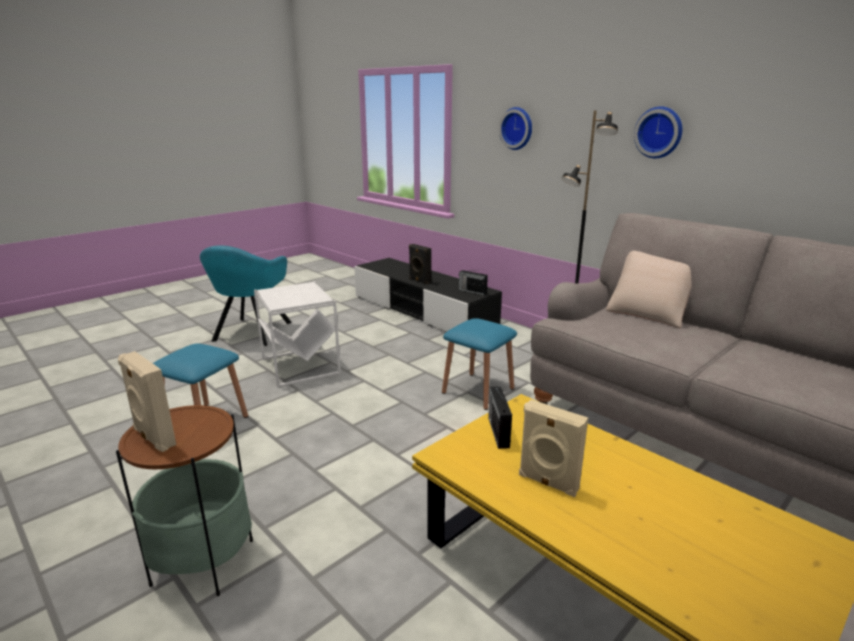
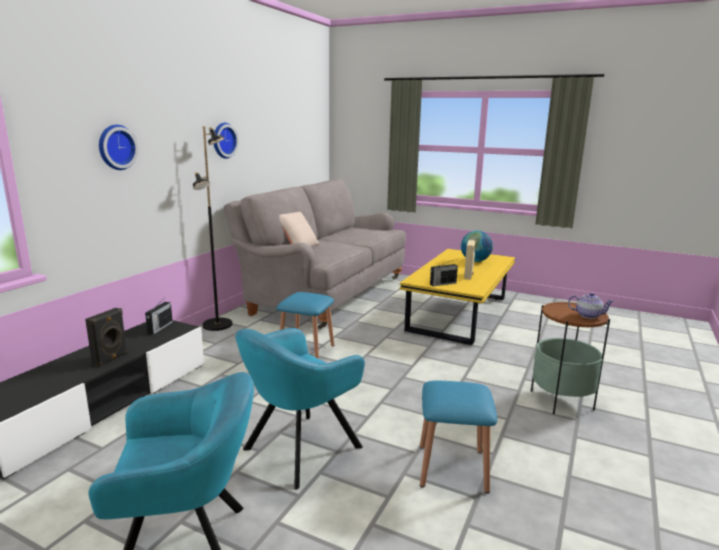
camera: 110 degrees left, 5 degrees down
(153, 438) = (588, 315): beige speaker -> teapot
(301, 366) = (298, 450): white side table -> turquoise armchair
(700, 550) = (475, 261): none -> globe

